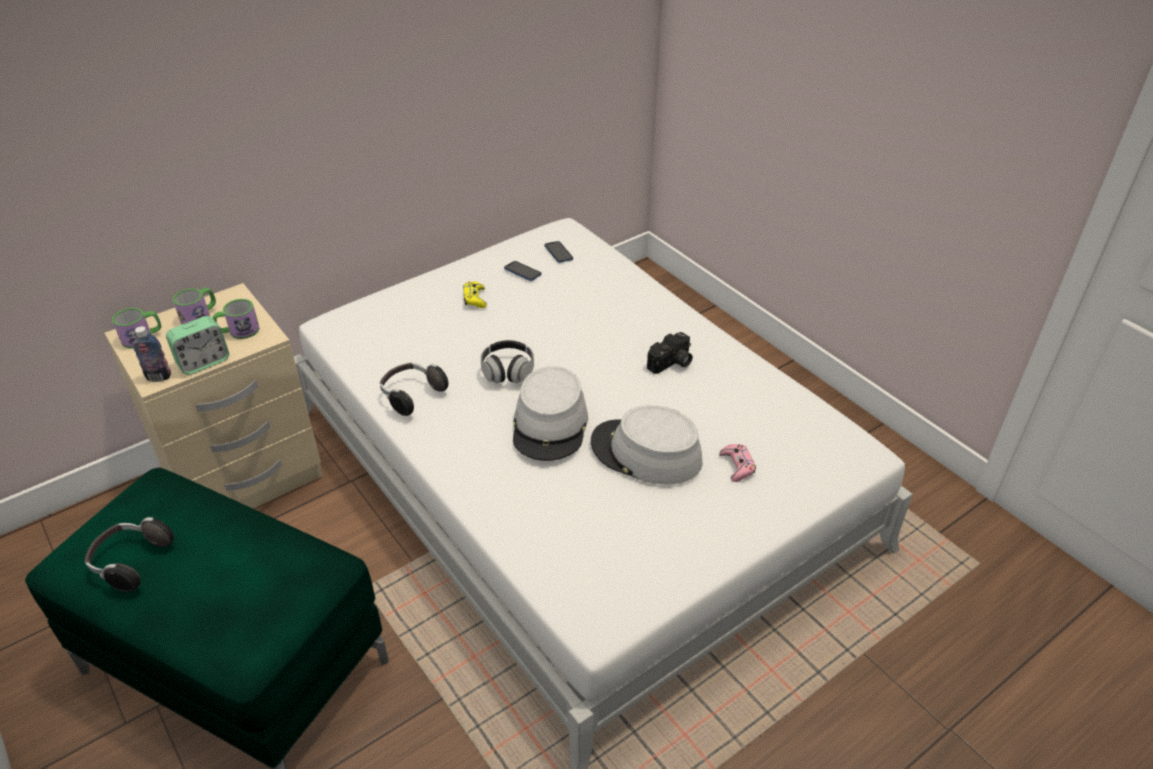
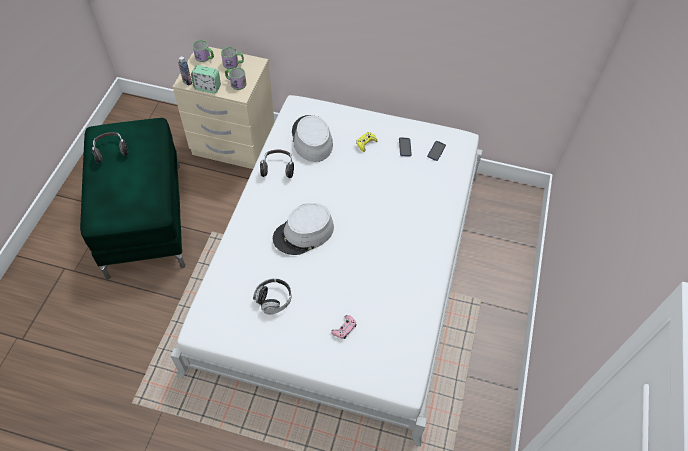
camera: 50 degrees right, 15 degrees up
(508, 371) = (325, 192): headphones -> headphones (273, 299)
(645, 453) = (318, 284): grey hat -> grey hat (311, 139)
(671, 363) = (396, 255): camera -> none

